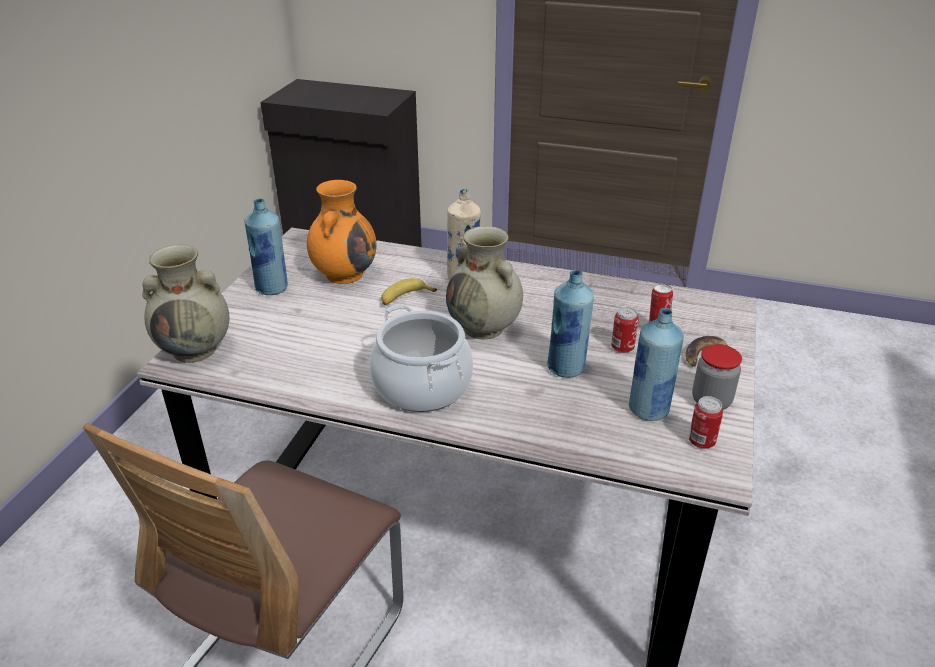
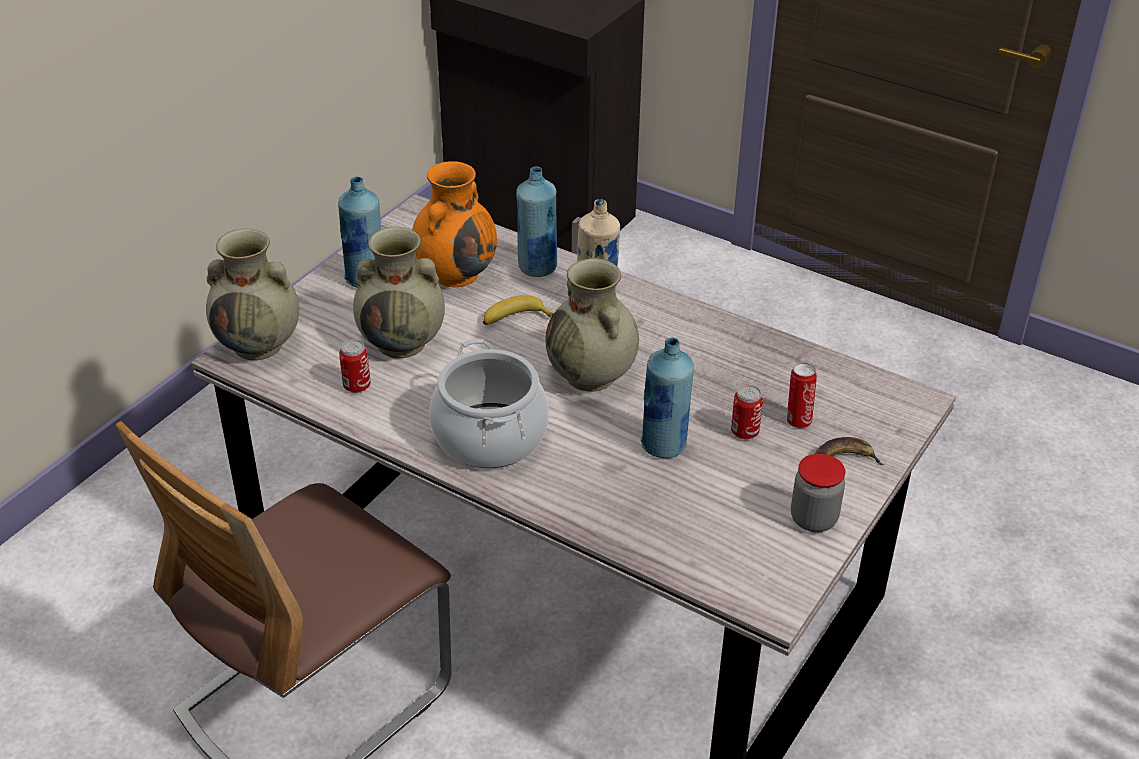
camera: 15 degrees right, 5 degrees up
(320, 328) = (403, 343): none -> beige vase
(648, 410) = (733, 515): blue bottle -> blue bottle (537, 268)
(701, 442) = (773, 564): can -> can (357, 386)

